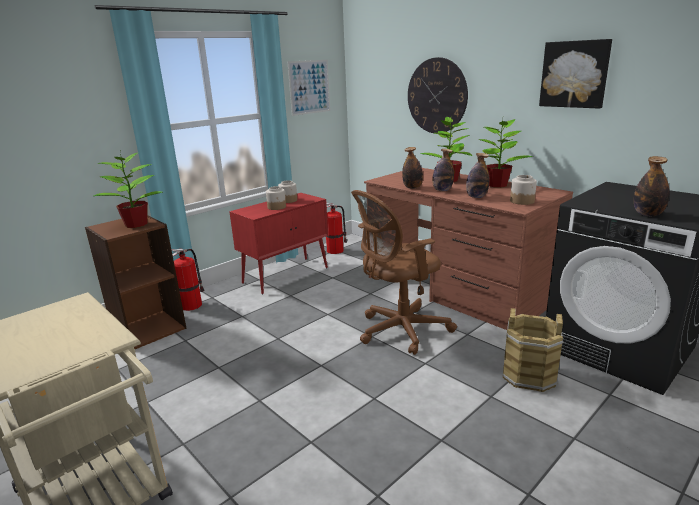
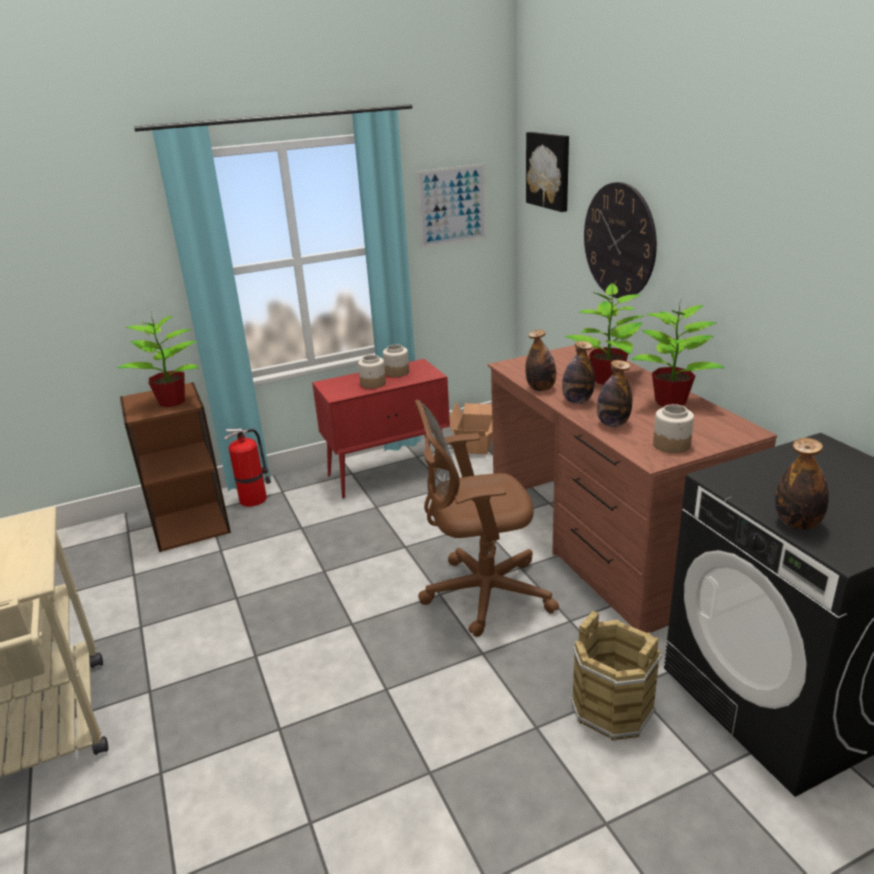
camera: 20 degrees right, 5 degrees up
(336, 250) = (477, 442): fire extinguisher -> cardboard box
(574, 74) = (793, 249): picture -> picture (549, 170)

